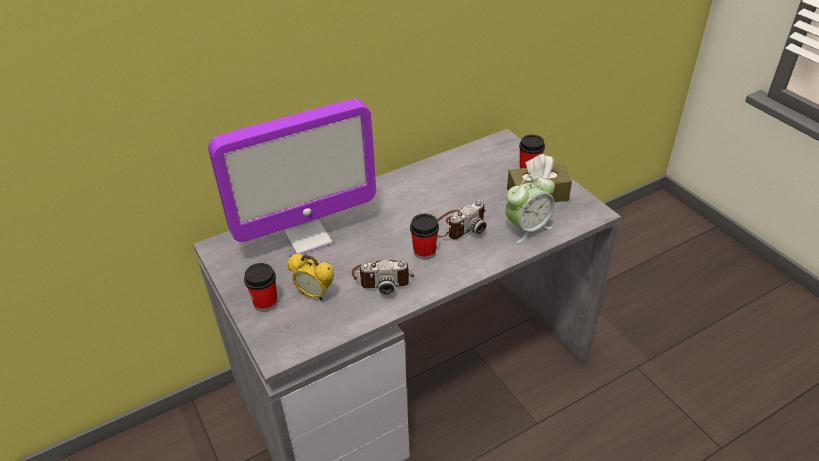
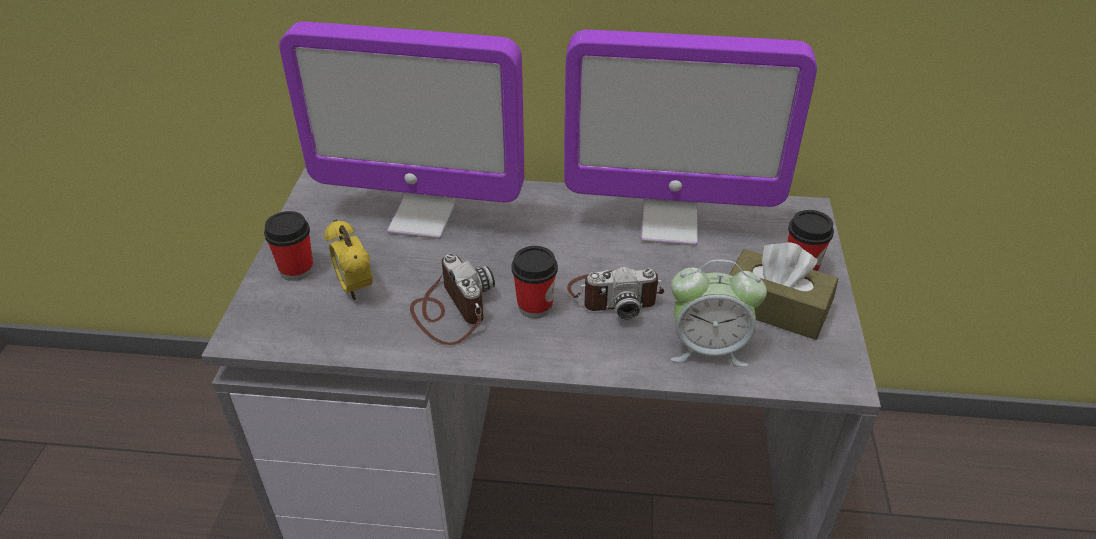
camera: 35 degrees right, 0 degrees up
(383, 277) = (450, 310): camera -> camera turned 150 degrees counterclockwise
(446, 177) = (669, 225): none -> monitor

